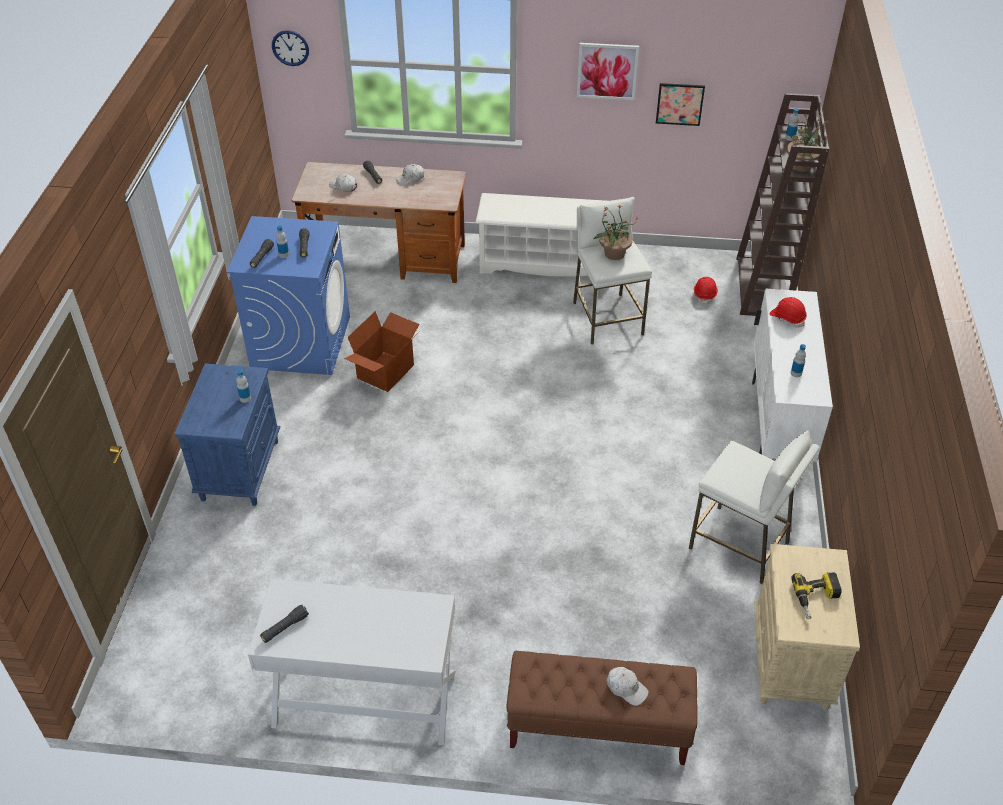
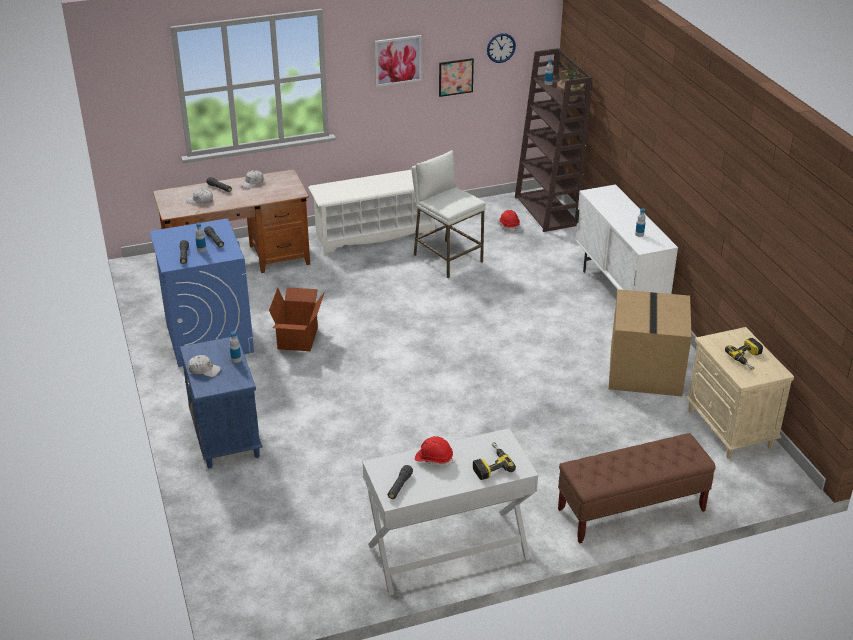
camera: 25 degrees left, 10 degrees down
(290, 48) = (130, 90): wall clock -> wall clock (501, 48)
(398, 637) = (490, 465): none -> power drill
(613, 254) = (450, 197): potted plant -> none
(626, 688) = (654, 458): white cap -> white cap (204, 370)
(739, 545) = (646, 371): white stool -> cardboard box
(787, 318) = (608, 204): red hard hat -> red hard hat (434, 459)

